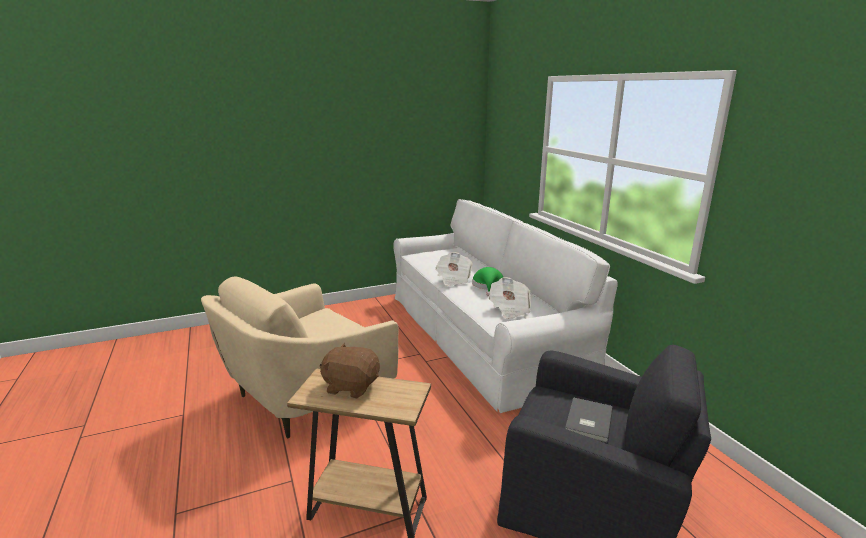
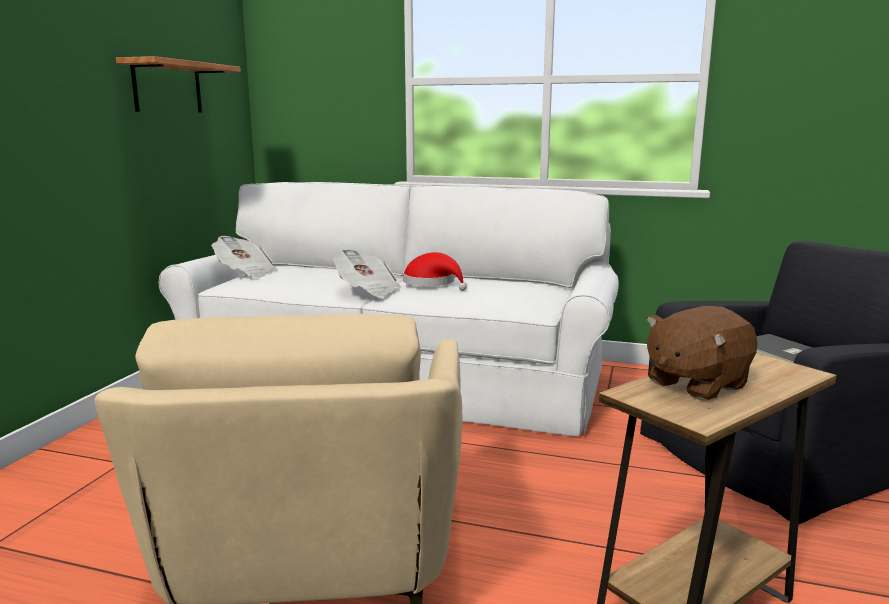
camera: 50 degrees left, 5 degrees down
(416, 146) = (167, 87): none -> shelf
(488, 286) = (432, 283): green hat -> red hat
(509, 309) = (515, 294): newspaper -> newspaper (245, 272)

